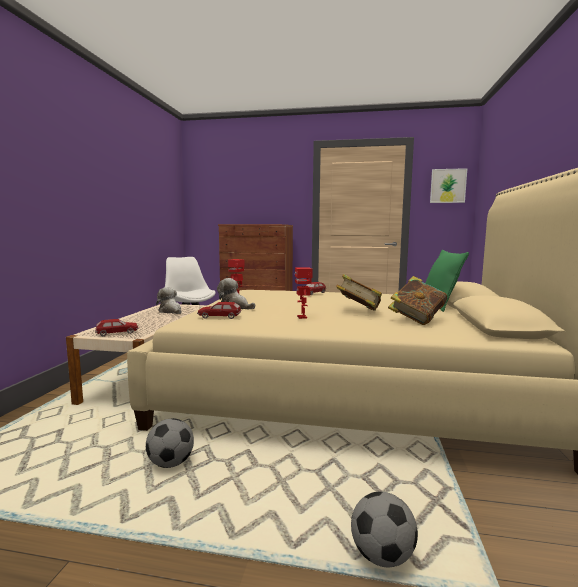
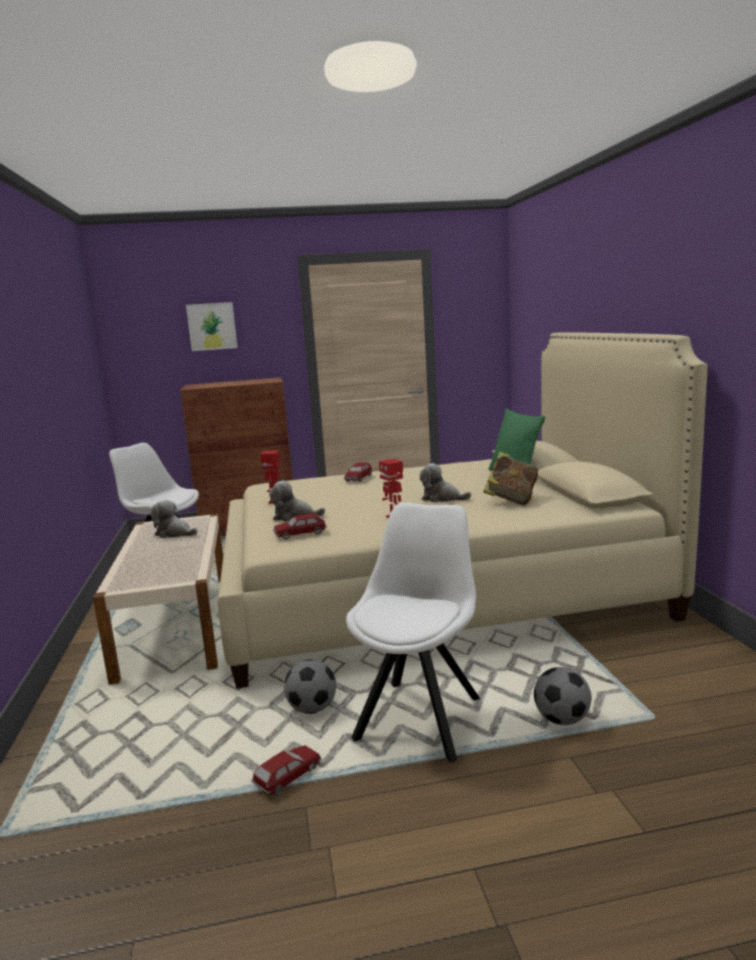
camera: 20 degrees left, 5 degrees up
(117, 333) = (157, 578): toy car -> toy car (288, 776)
(244, 502) = (420, 718): none -> white chair
(358, 311) = (442, 498): book -> plush toy
(448, 186) = (477, 311): picture -> picture (212, 326)

